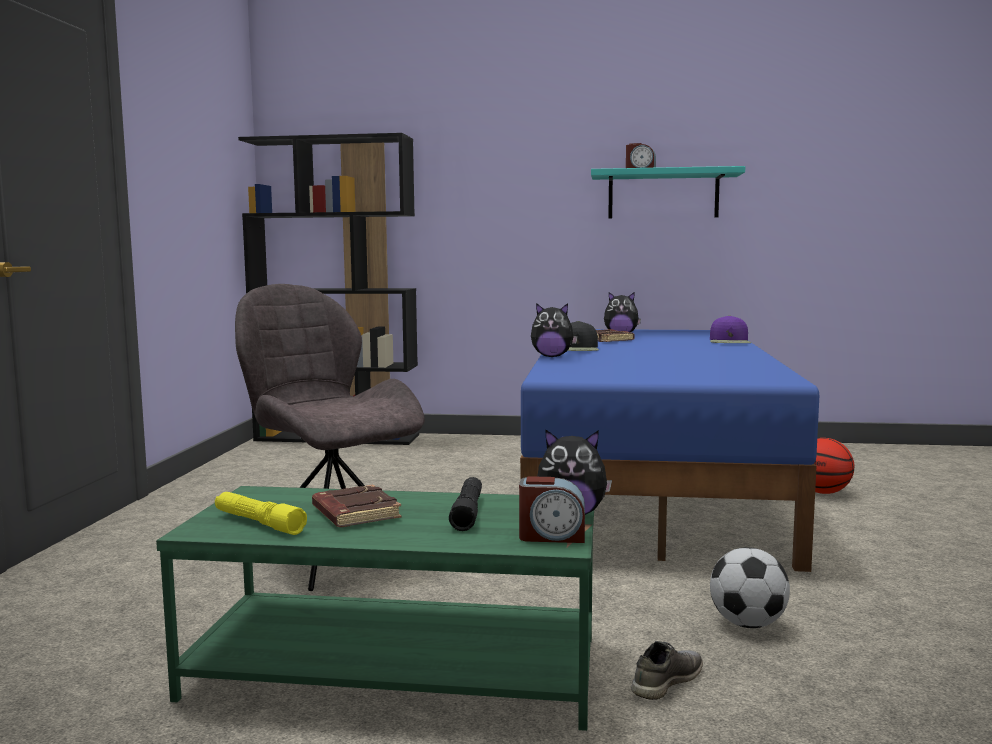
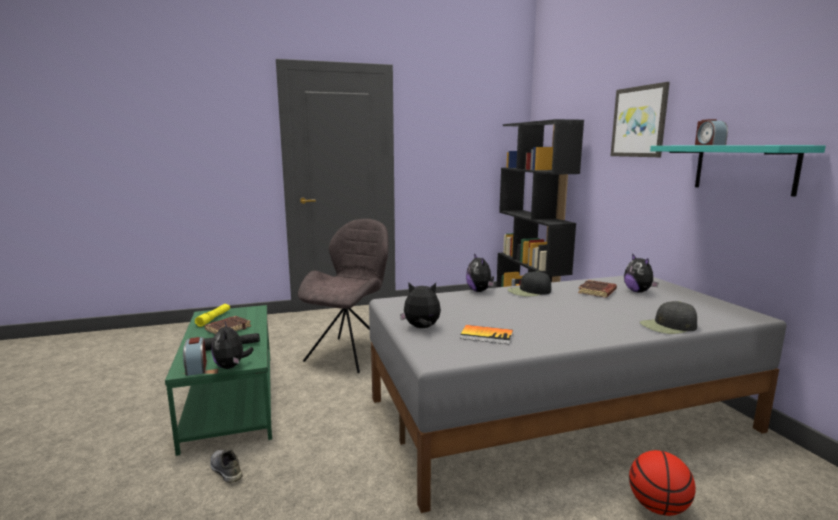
camera: 65 degrees right, 5 degrees up
(512, 145) = (639, 122): none -> picture
(651, 486) = (559, 414): blue bed -> grey bed
(666, 682) = (225, 470): grey shoe -> grey shoe turned 150 degrees counterclockwise
(677, 377) = (421, 328): none -> plush toy
(721, 367) = (486, 336): none -> book
(730, 341) = (668, 326): purple cap -> black cap
(747, 624) = (307, 490): football -> none

